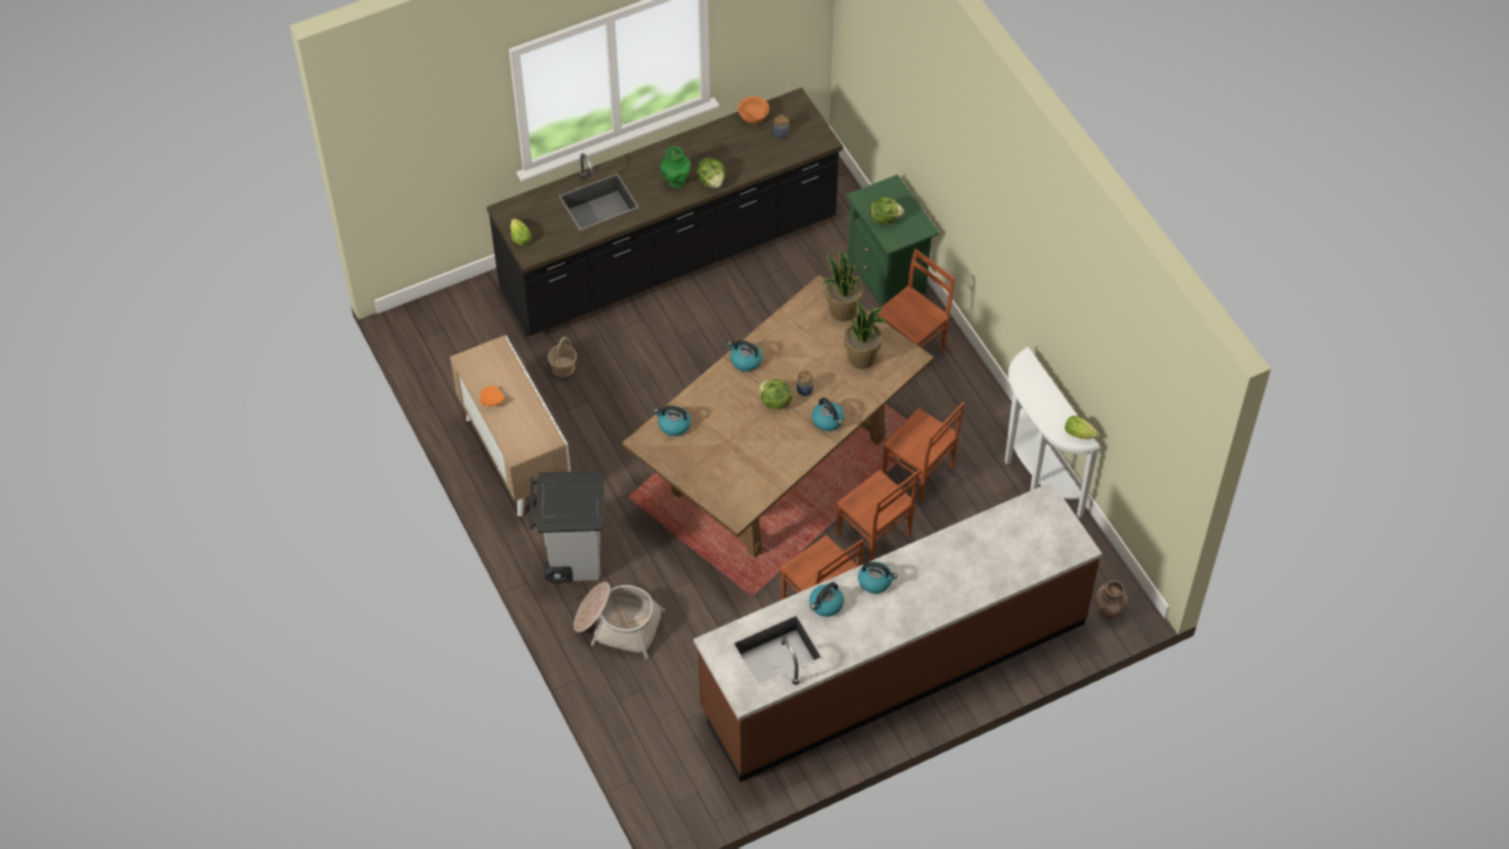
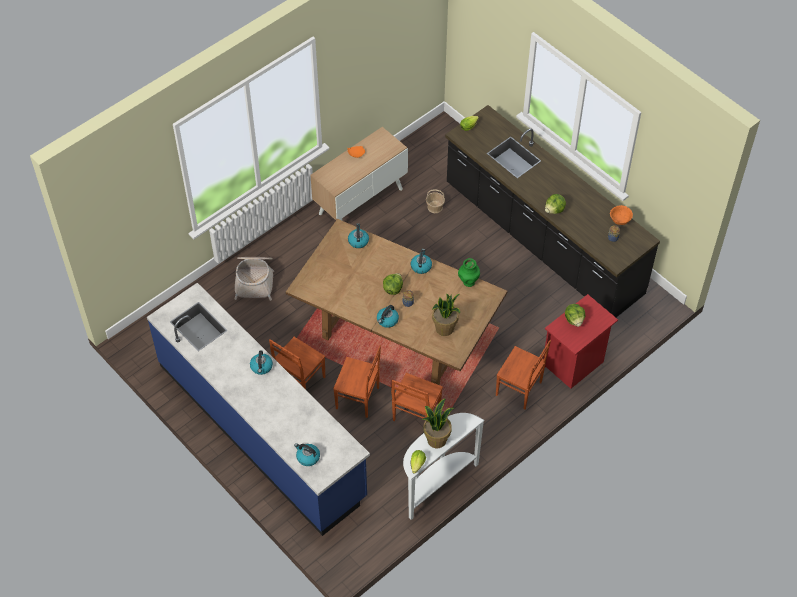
camera: 75 degrees right, 0 degrees up
(572, 556) = (297, 246): grey trash can -> none
(676, 182) = (546, 192): green vase -> green vase (468, 282)
(825, 605) = (237, 344): kettle -> kettle (307, 457)
(842, 311) = (480, 309): potted plant -> potted plant (436, 439)
(874, 535) = (358, 399): brown chair -> brown chair turned 105 degrees counterclockwise
(888, 278) = (574, 364): green nightstand -> red nightstand
(893, 665) = (261, 430): brown counter -> blue counter
(1108, 612) = (335, 549): brown vase -> none

